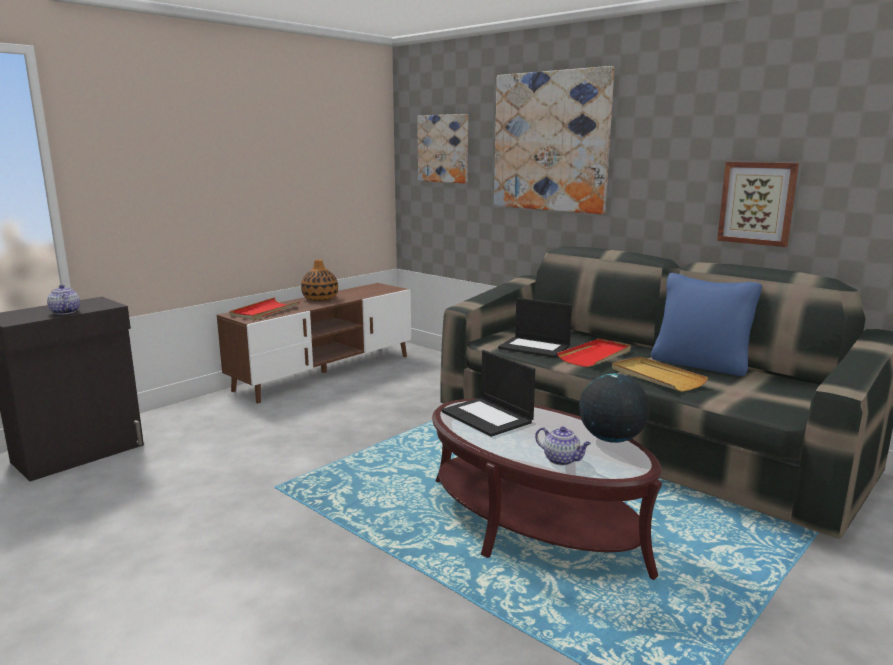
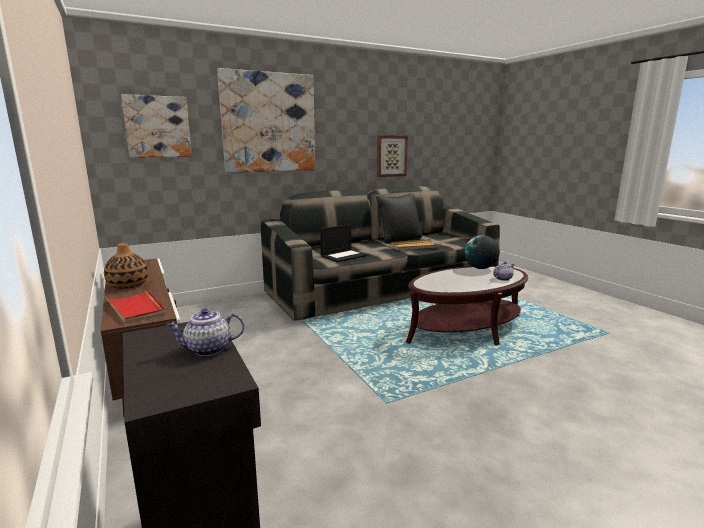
camera: 70 degrees left, 0 degrees up
(488, 417) = (443, 282): laptop -> none
(595, 355) = (373, 249): red tray -> none
(700, 364) = (399, 239): blue pillow -> black pillow

